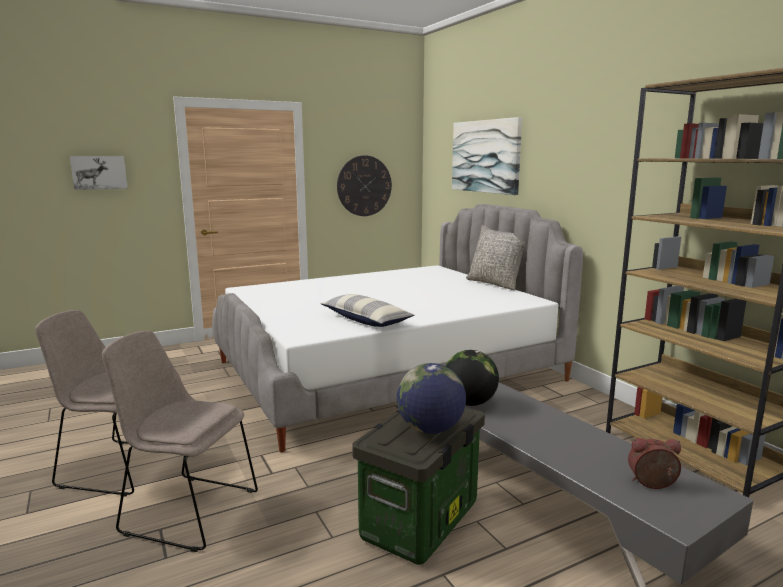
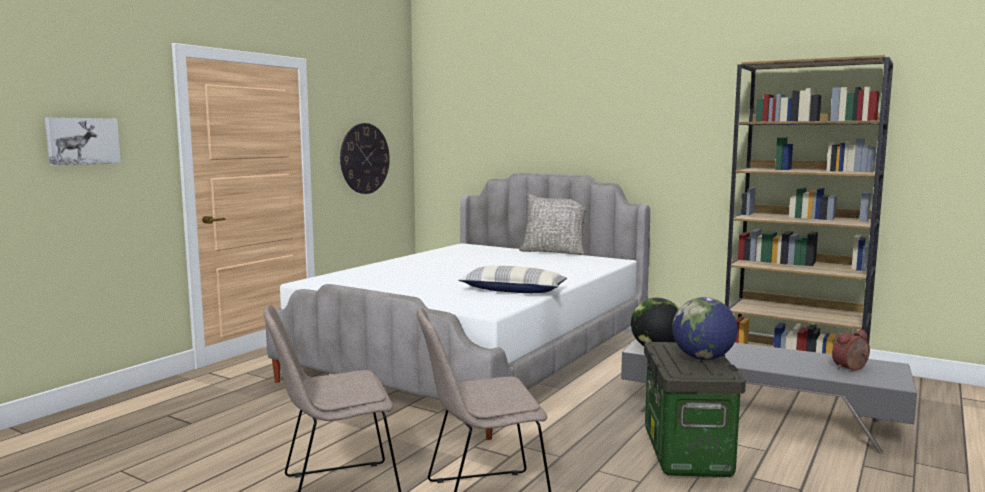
camera: 30 degrees left, 5 degrees down
(485, 156) = (514, 124): picture -> none

